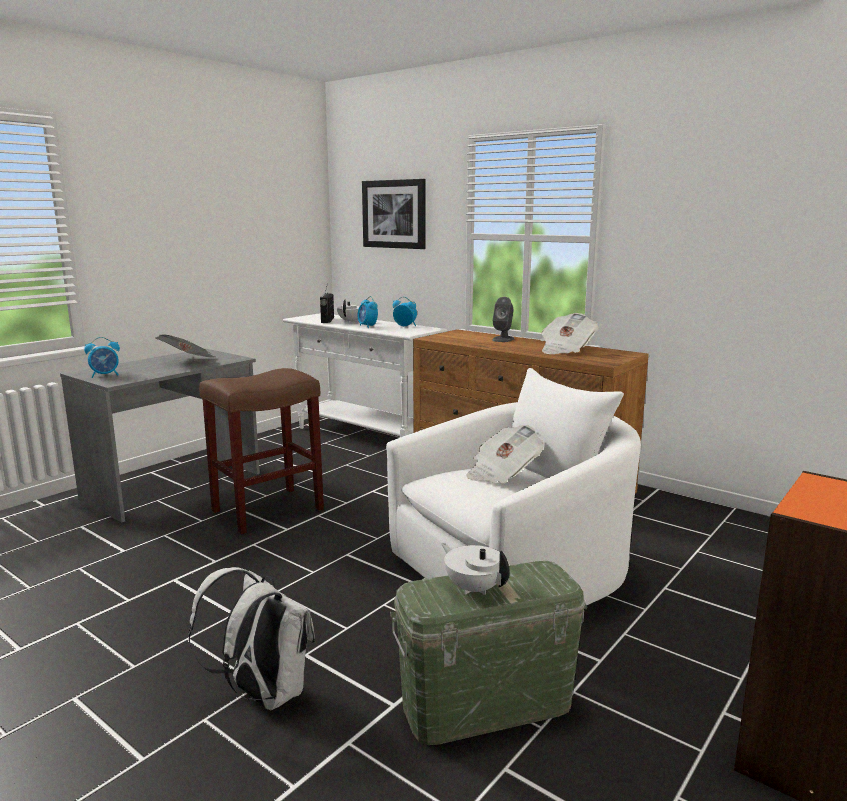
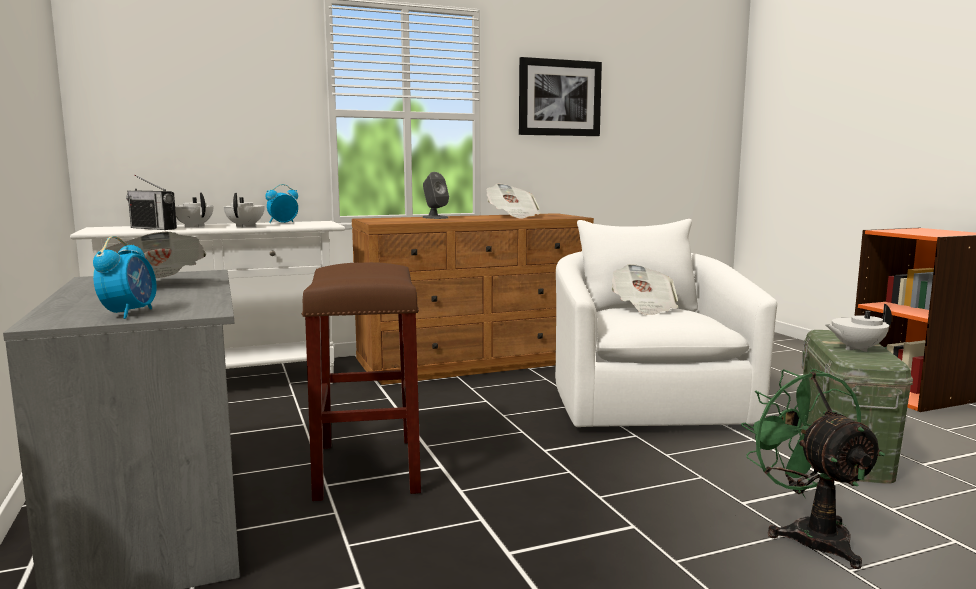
camera: 60 degrees left, 5 degrees down
(262, 694) = (809, 533): white backpack -> green fan
(367, 326) = (246, 226): alarm clock -> white teapot
(394, 214) = (205, 82): picture -> picture (559, 98)

